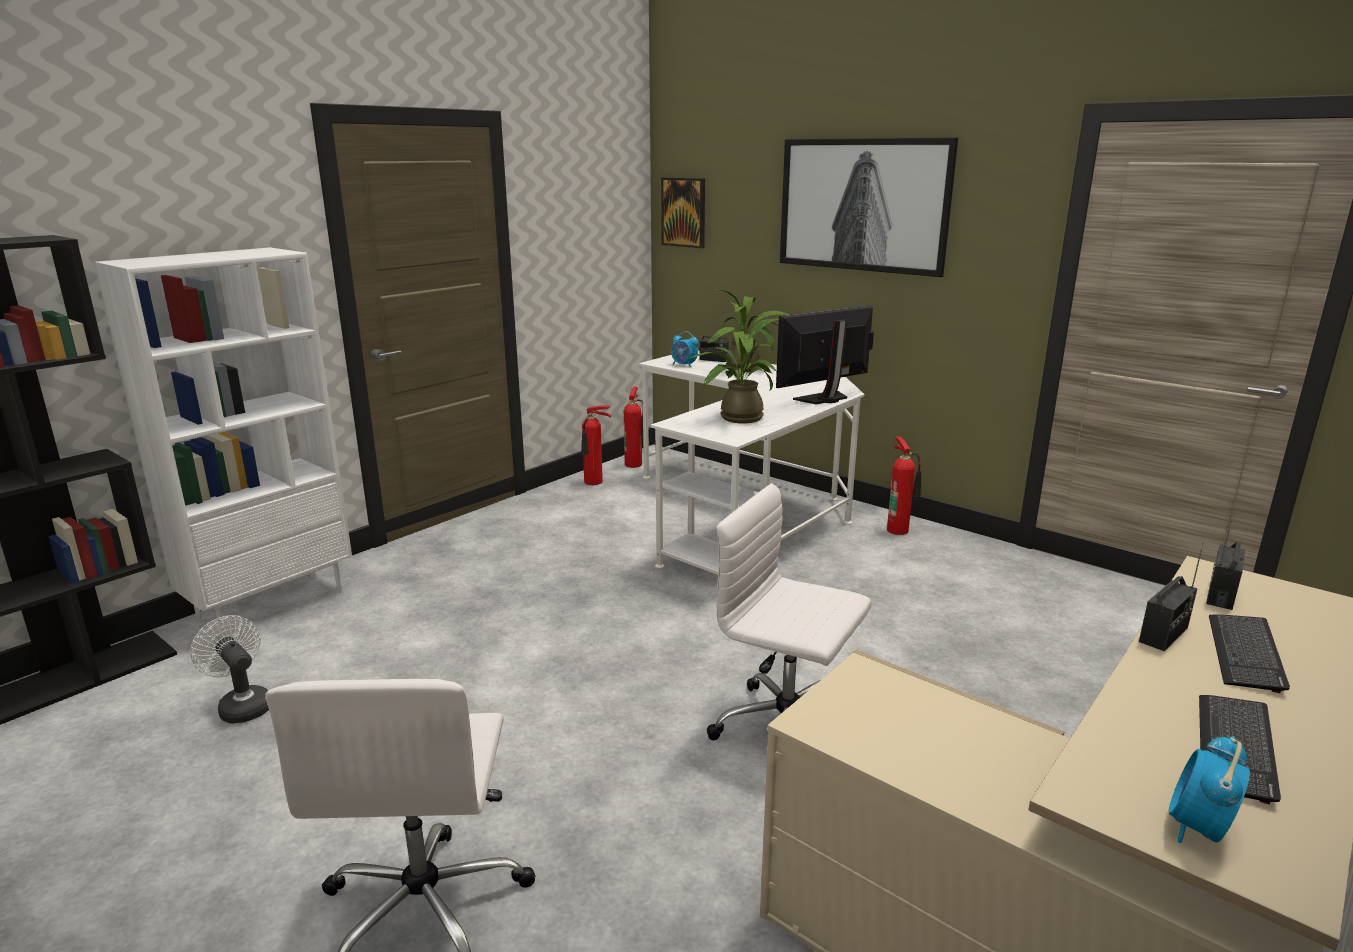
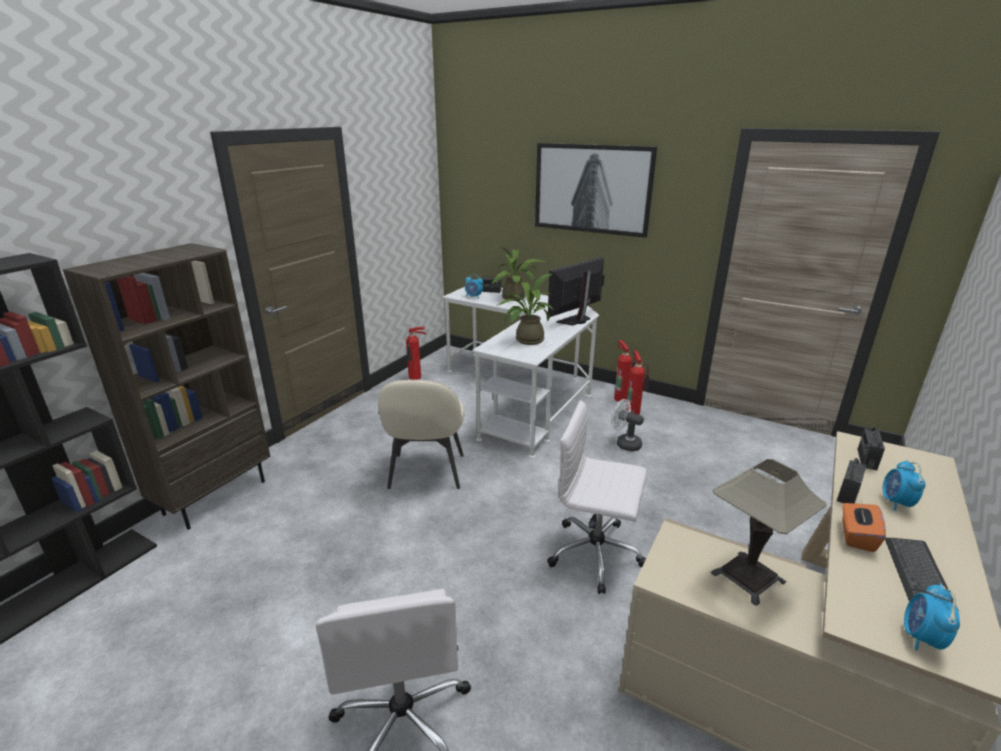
camera: 10 degrees left, 5 degrees up
(242, 705) = (221, 582): white fan -> white fan (624, 444)
(271, 604) = (215, 496): white bookcase -> brown bookcase
(568, 601) = (426, 473): none -> beige chair
(635, 464) = (439, 361): fire extinguisher -> fire extinguisher (634, 411)
(684, 212) = (464, 190): picture -> none
(956, 736) = (748, 577): none -> table lamp
(1150, 689) = (856, 536): none -> orange tissue box
(1245, 653) = (896, 503): keyboard -> alarm clock

